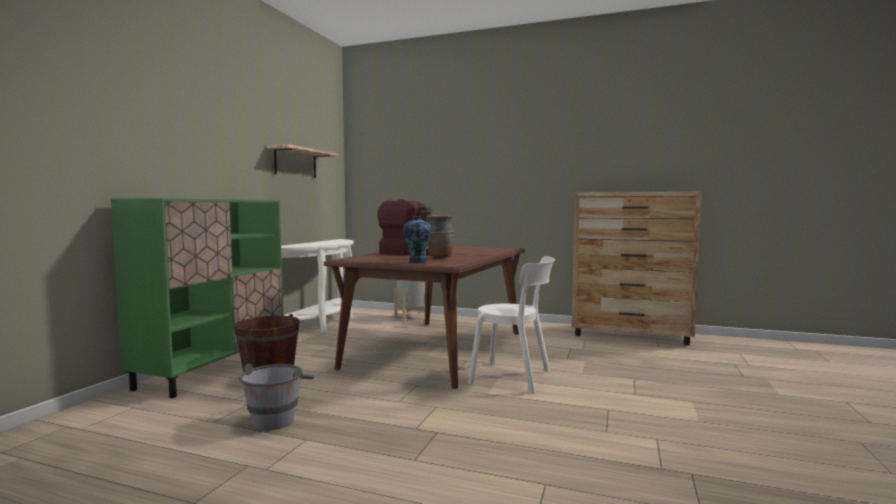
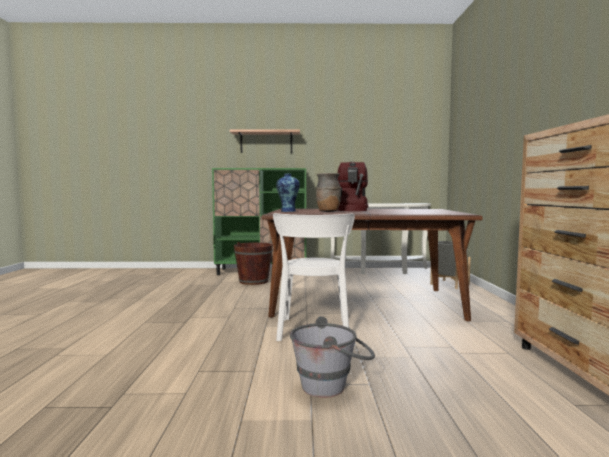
camera: 70 degrees right, 0 degrees up
(278, 418) = (197, 292): grey bucket -> grey bucket (332, 386)
(295, 163) = (374, 139): shelf -> shelf (266, 142)

